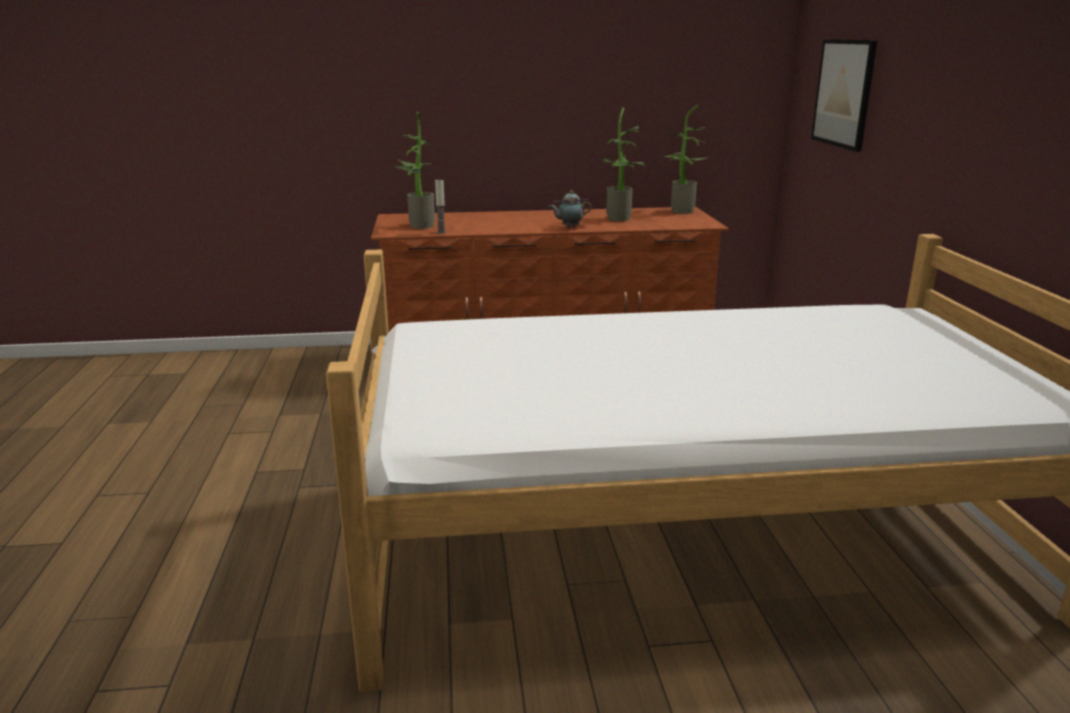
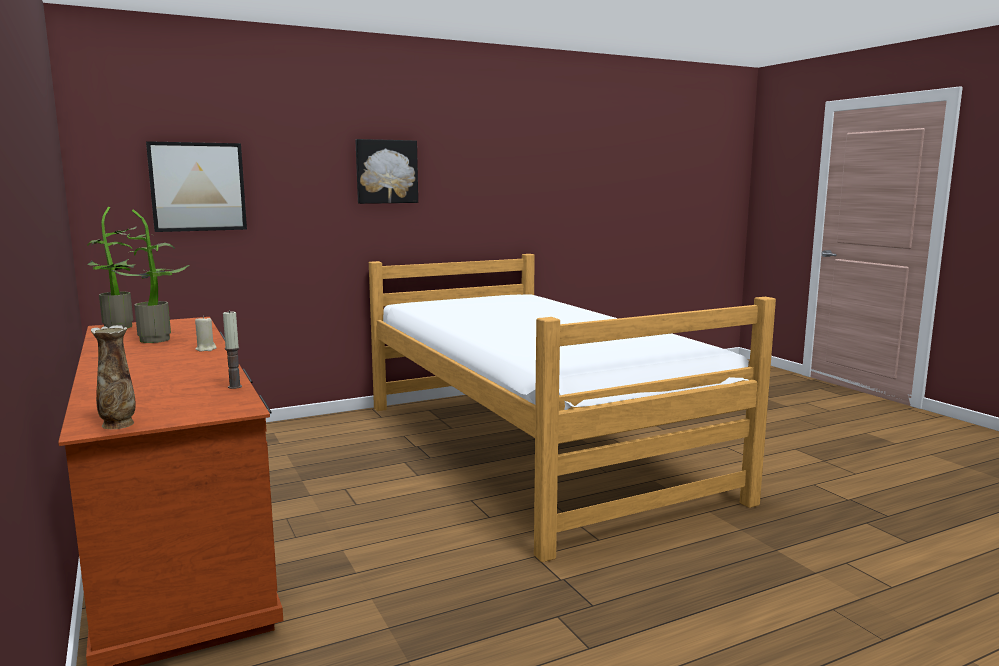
camera: 110 degrees left, 10 degrees down
(390, 219) = (118, 424): none -> vase
(418, 226) = (185, 402): potted plant -> none
(569, 227) = (206, 349): teapot -> beige candle
(993, 88) = (386, 171): none -> picture

